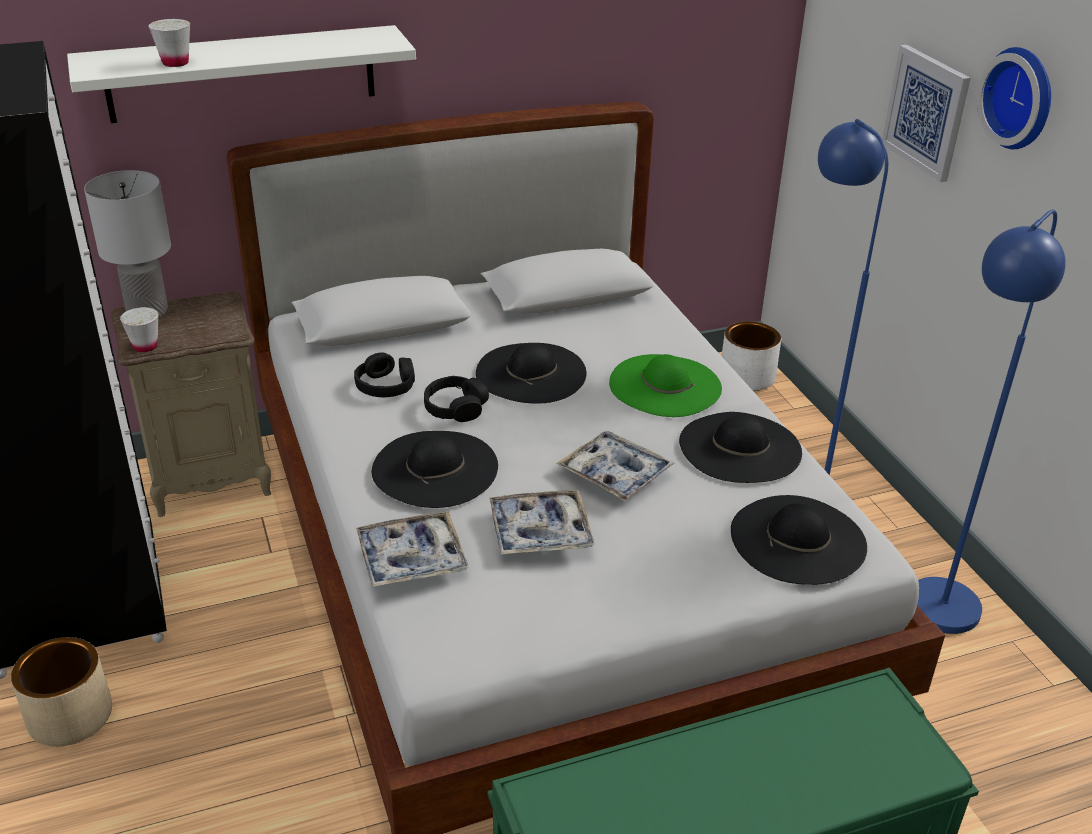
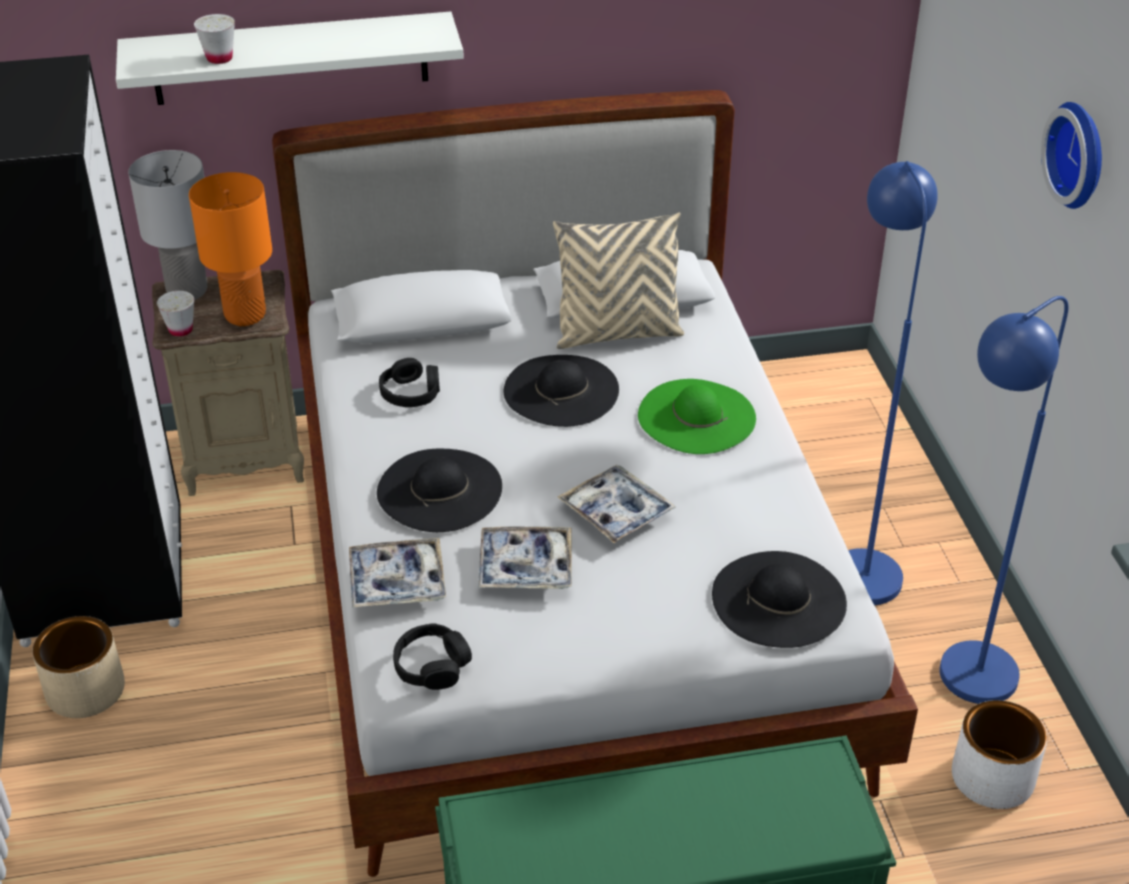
camera: 10 degrees right, 5 degrees up
(210, 332) = (246, 318): none -> orange table lamp
(455, 407) = (475, 424): black headphones -> black headphones (432, 666)
(570, 323) = (617, 333): none -> beige pillow
(740, 447) = (752, 494): black hat -> none
(746, 377) = (843, 388): white planter -> white planter (991, 778)
(926, 112) = (1010, 142): picture -> none

